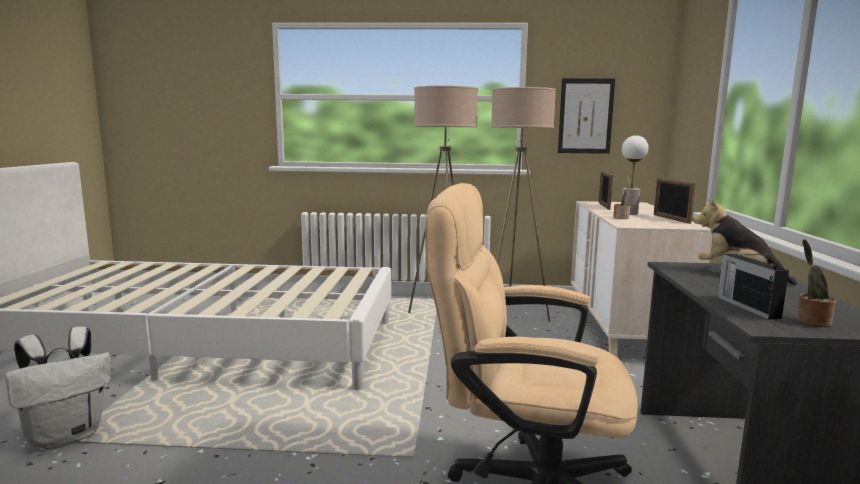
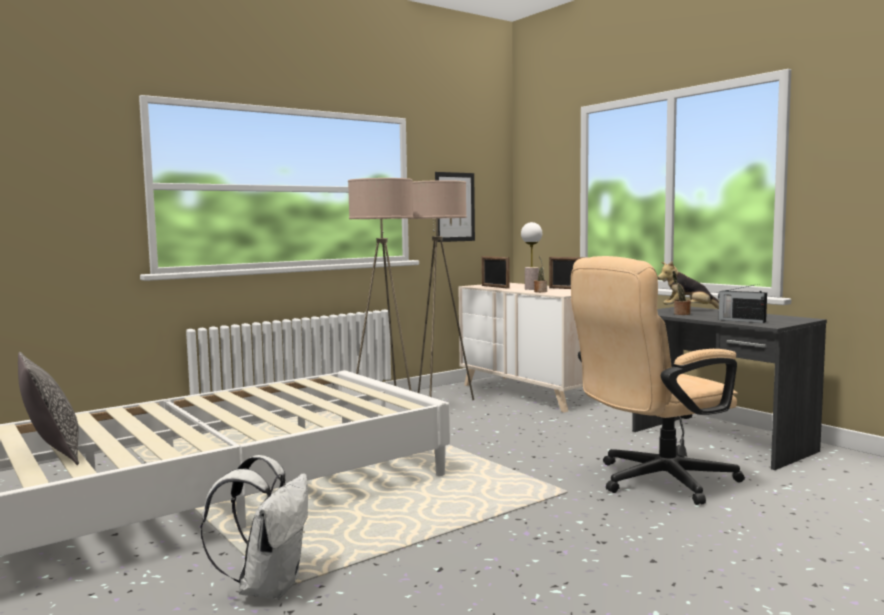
camera: 40 degrees left, 5 degrees down
(77, 289) = (53, 454): none -> pillow
(811, 321) = (777, 321): potted plant -> potted plant (680, 314)

